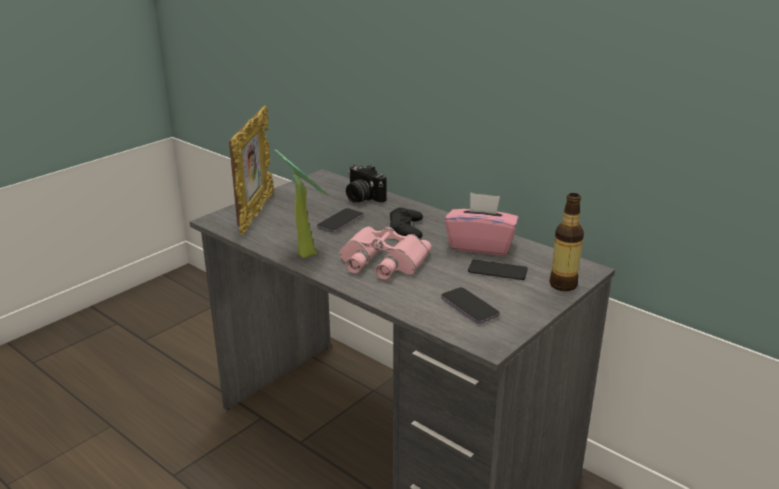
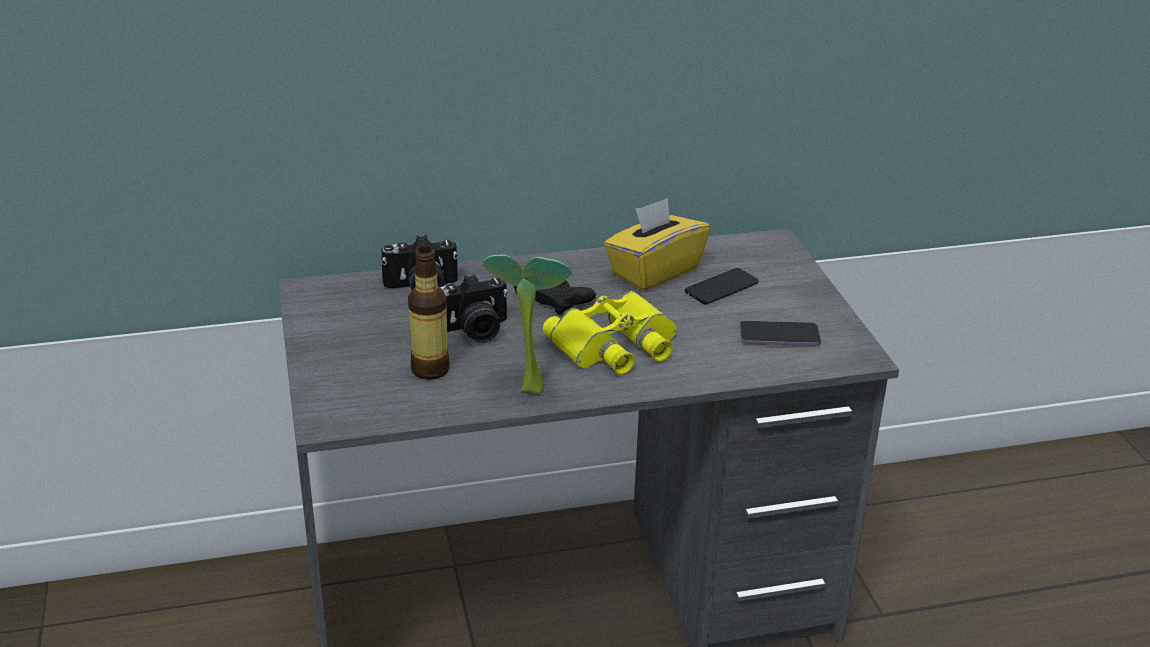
camera: 55 degrees left, 5 degrees up
(256, 214) = (355, 382): picture frame -> none
(340, 222) = (472, 330): phone -> camera
(381, 262) = (616, 345): pink binoculars -> yellow binoculars
(480, 246) = (654, 271): pink tissue box -> yellow tissue box
(563, 285) = (791, 267): bottle -> bottle (430, 370)

